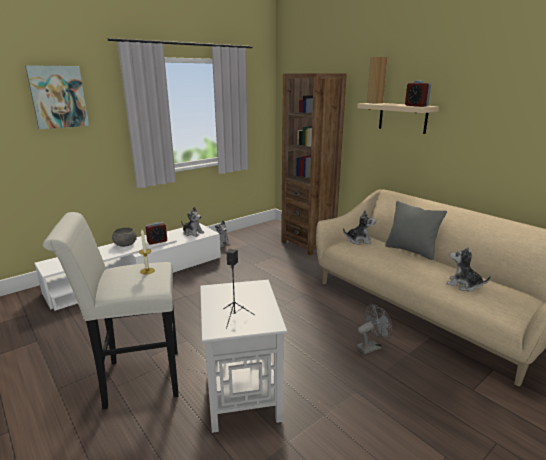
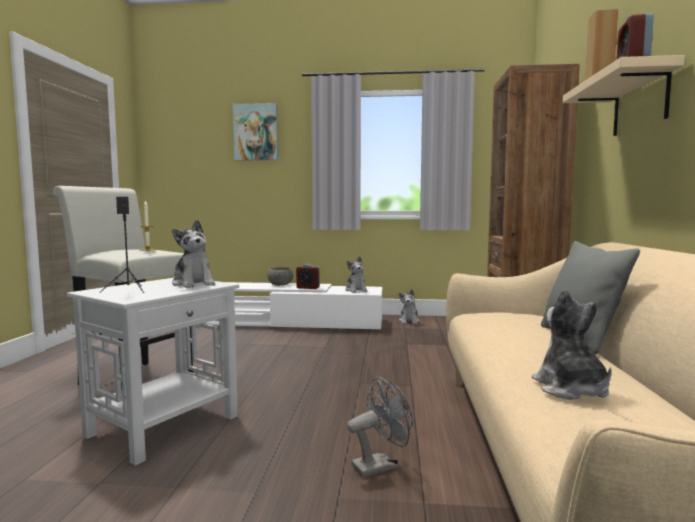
camera: 45 degrees right, 15 degrees down
(359, 241) = (510, 314): plush toy -> plush toy (193, 284)
(371, 347) = (380, 465): grey fan -> grey fan turned 45 degrees counterclockwise

